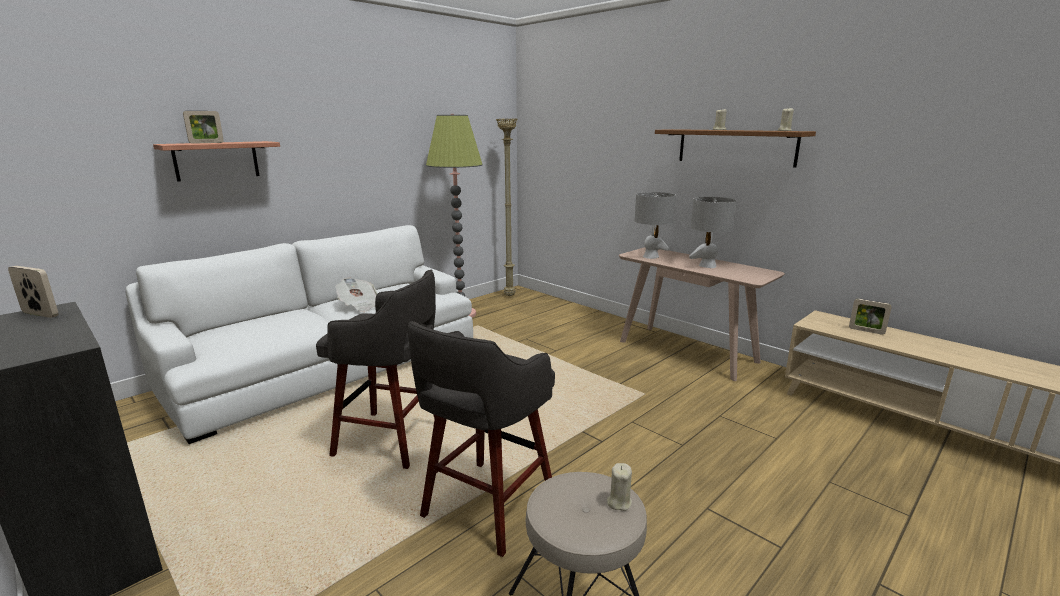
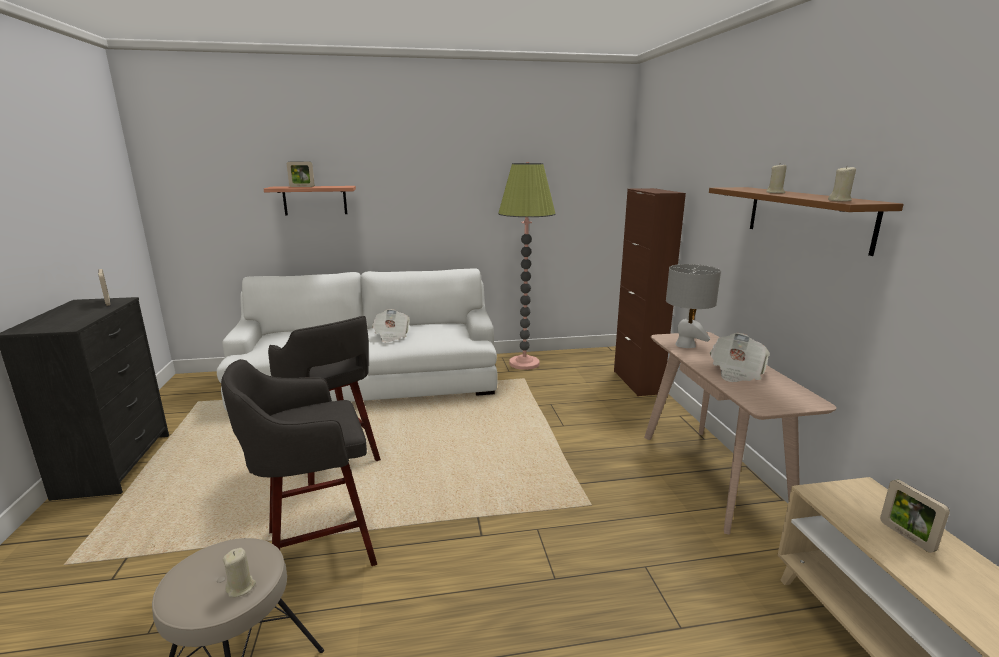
camera: 35 degrees right, 0 degrees up
(509, 296) = (592, 356): beige floor lamp -> none
(567, 307) = (637, 382): none -> brown cabinet
(707, 266) = (736, 372): grey table lamp -> newspaper

